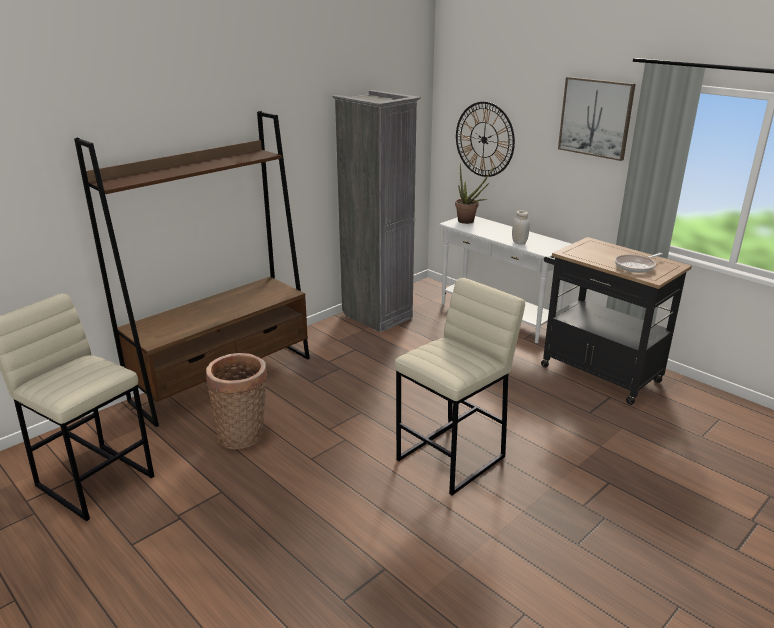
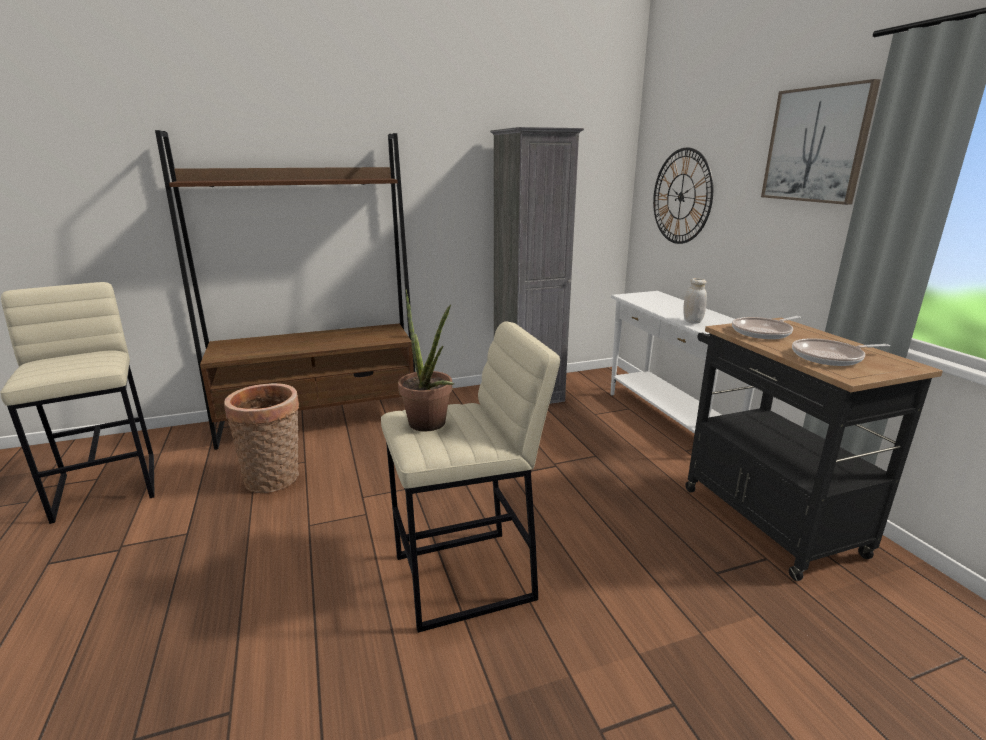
camera: 25 degrees right, 5 degrees down
(469, 222) = (650, 297): potted plant -> potted plant (430, 426)
(588, 252) = (763, 332): none -> frying pan

